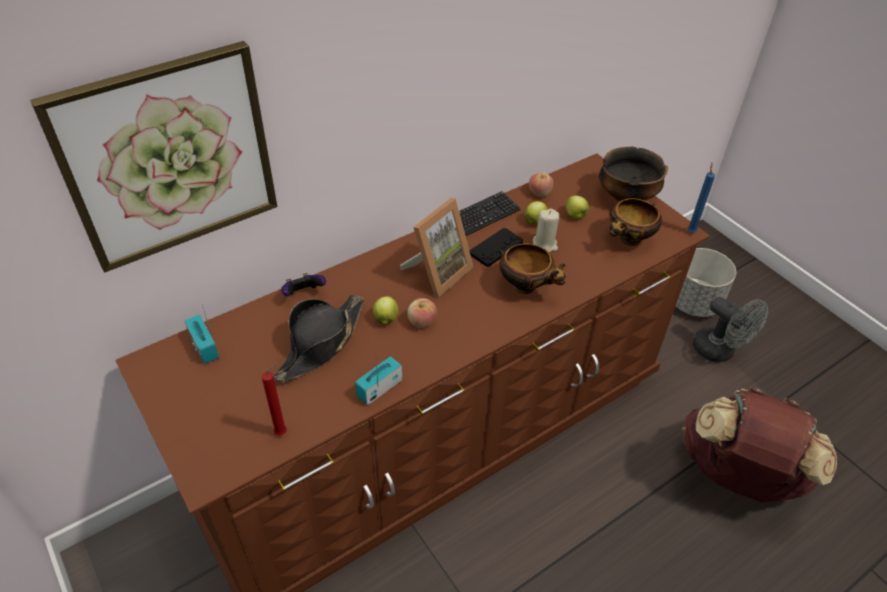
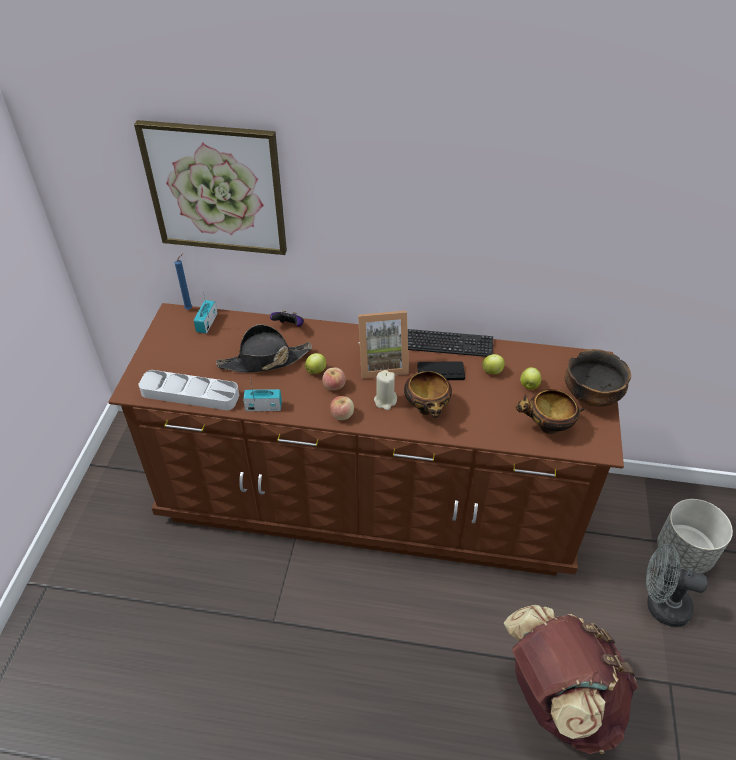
camera: 45 degrees right, 0 degrees up
(283, 432) = (190, 394): red candle -> grey tray
(539, 193) = (523, 354): apple -> apple (342, 415)
(545, 244) = (478, 390): beige candle -> beige candle (385, 401)
(691, 231) = (610, 453): blue candle -> blue candle (190, 309)
(719, 351) = (660, 605): grey fan -> grey fan turned 105 degrees clockwise

